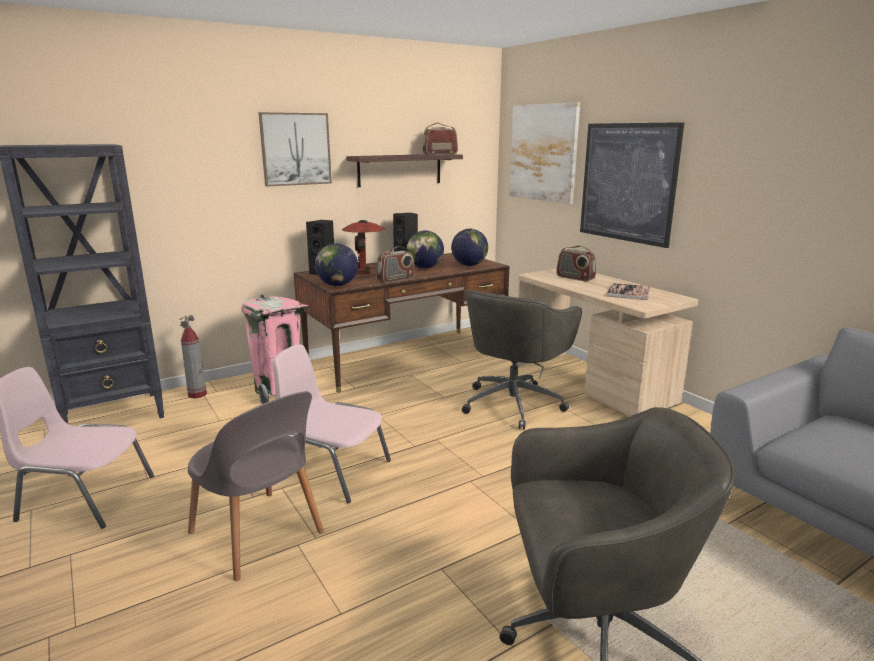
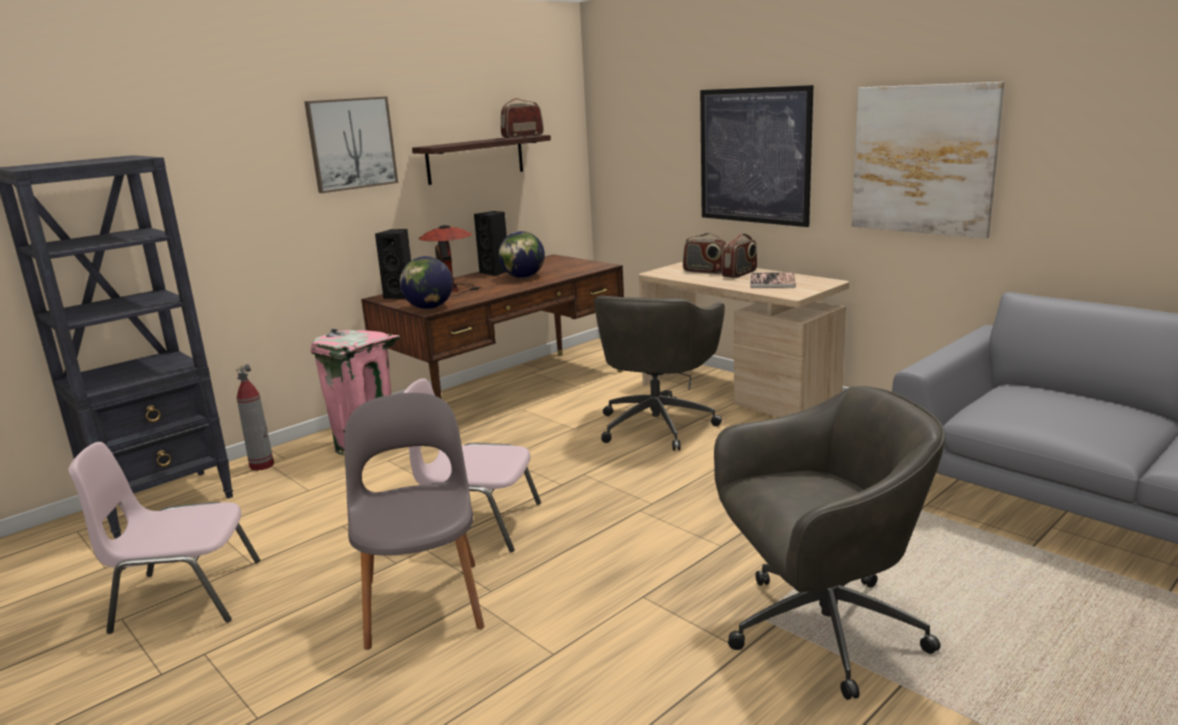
camera: 10 degrees left, 0 degrees up
(258, 535) = (423, 599): grey chair -> grey chair turned 135 degrees counterclockwise
(396, 279) = (496, 294): radio -> radio (739, 274)
(469, 265) = (574, 269): globe -> none
(543, 153) = (646, 126): picture -> picture (923, 159)

